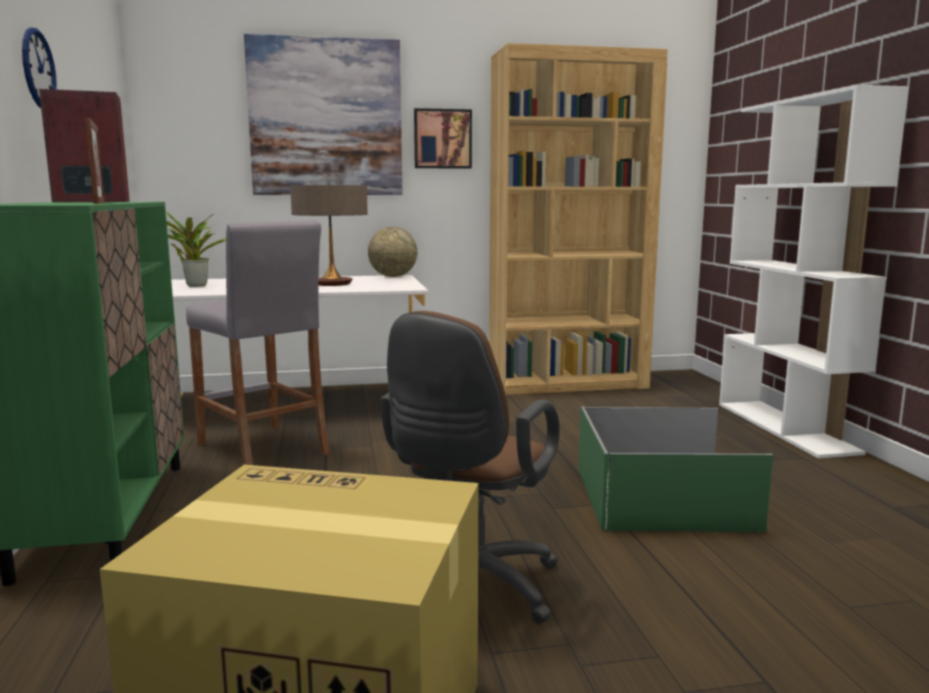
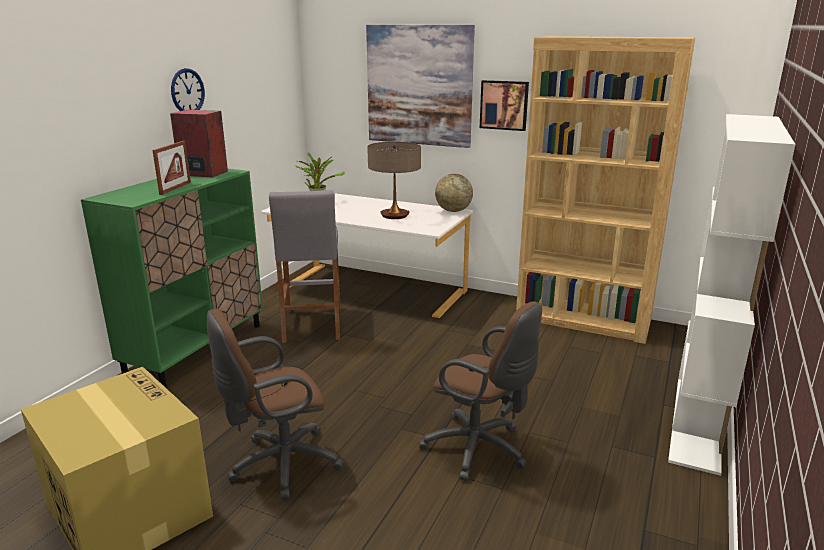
camera: 35 degrees right, 10 degrees up
(664, 499) = (480, 450): green storage box -> brown office chair

